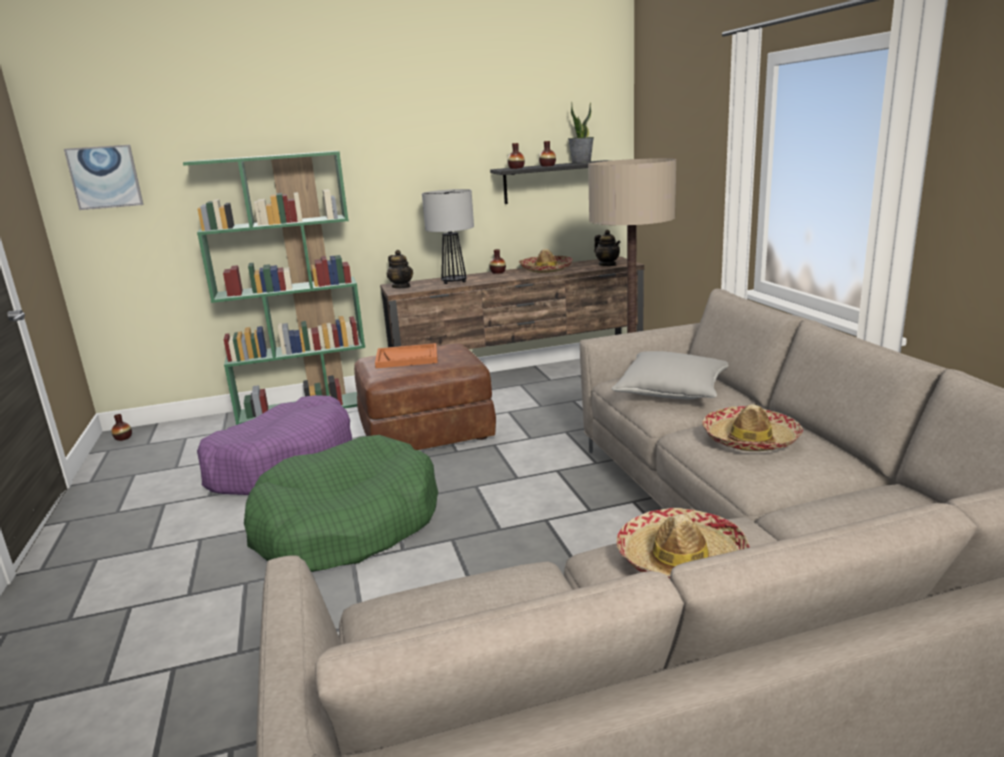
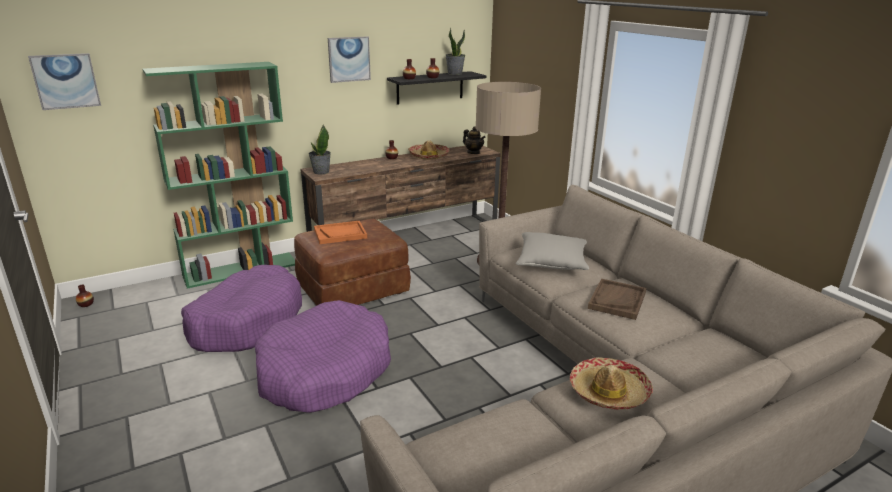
camera: 15 degrees left, 5 degrees up
(347, 525) = (324, 371): green dog bed -> purple dog bed
(401, 287) = (321, 172): teapot -> potted plant
(439, 147) = (349, 59): none -> picture
(454, 282) = (361, 167): table lamp -> none
(750, 439) = (617, 300): hat -> brown tray

